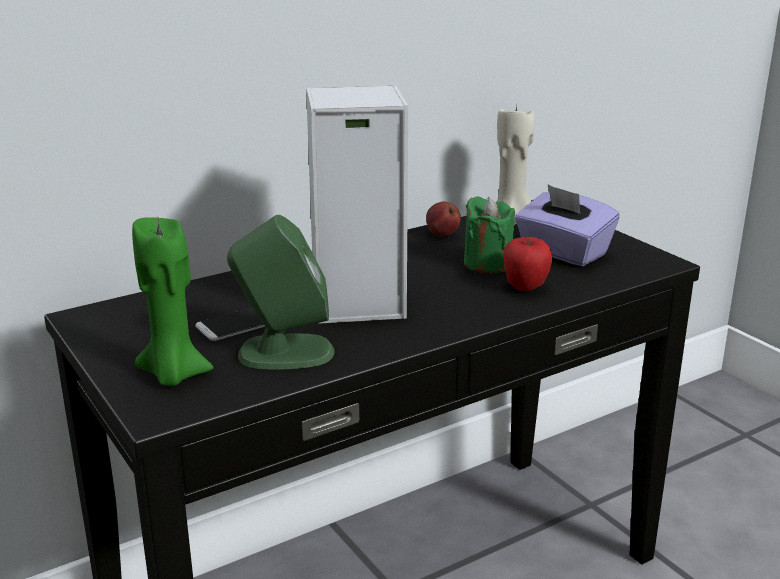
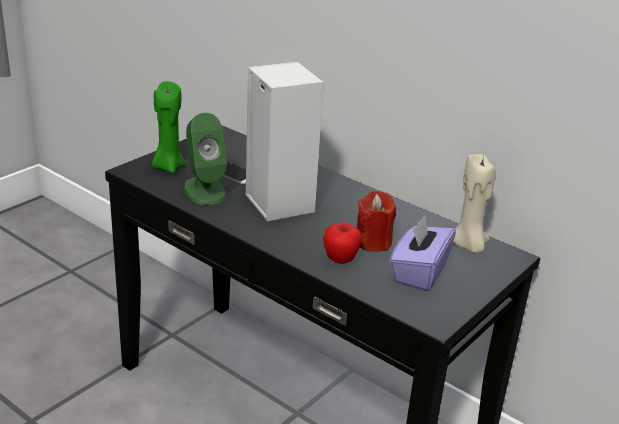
camera: 70 degrees right, 5 degrees up
(441, 235) = (414, 219): apple -> none
(487, 264) = (373, 242): green candle -> red candle

